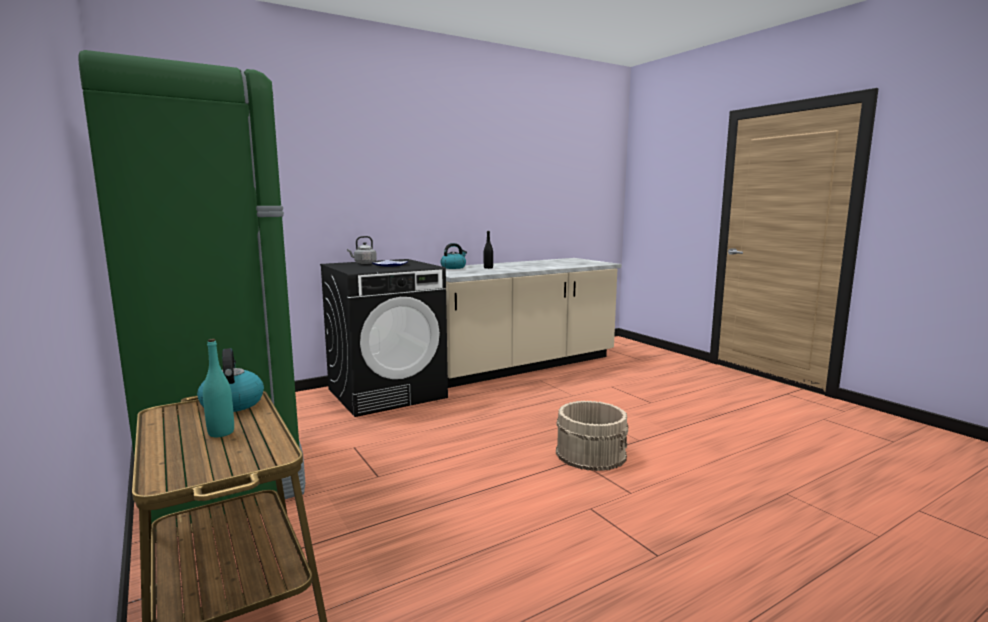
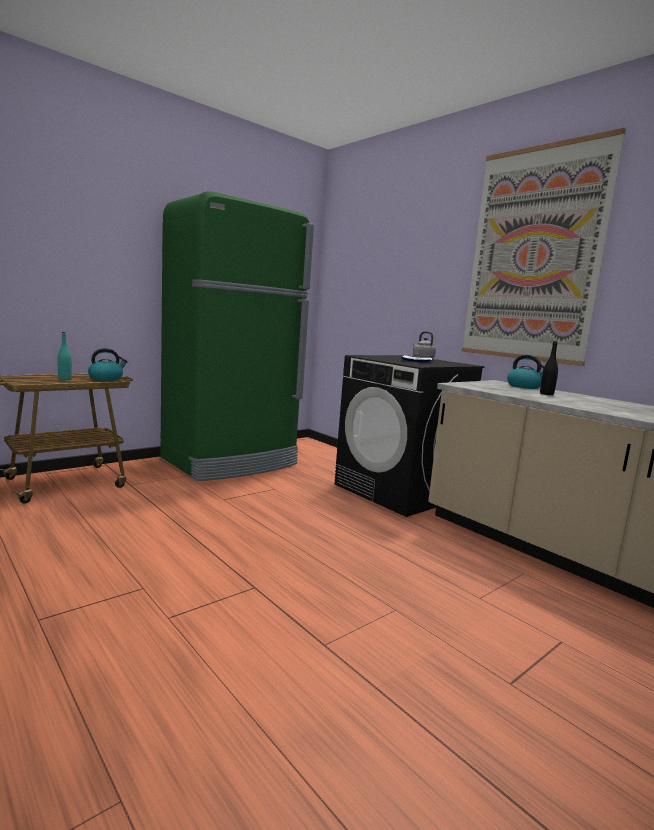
camera: 80 degrees right, 0 degrees up
(426, 165) = (533, 255): none -> picture
(591, 454) = (273, 598): beige bucket -> none

